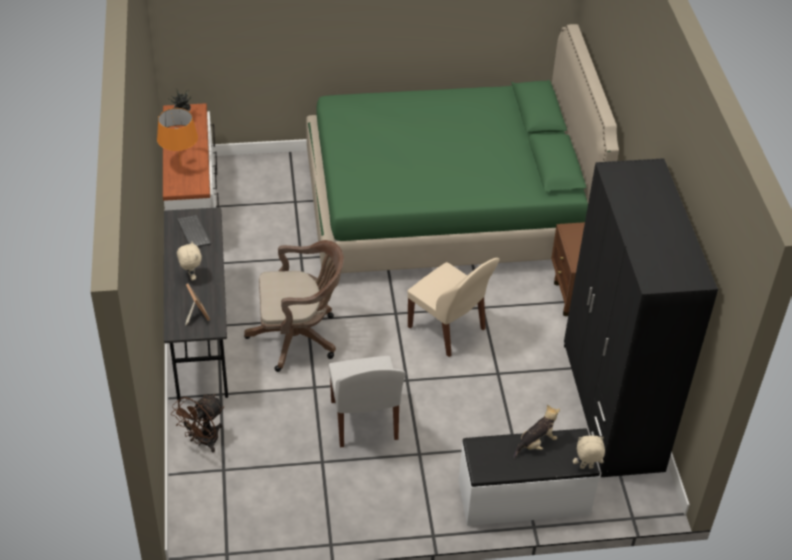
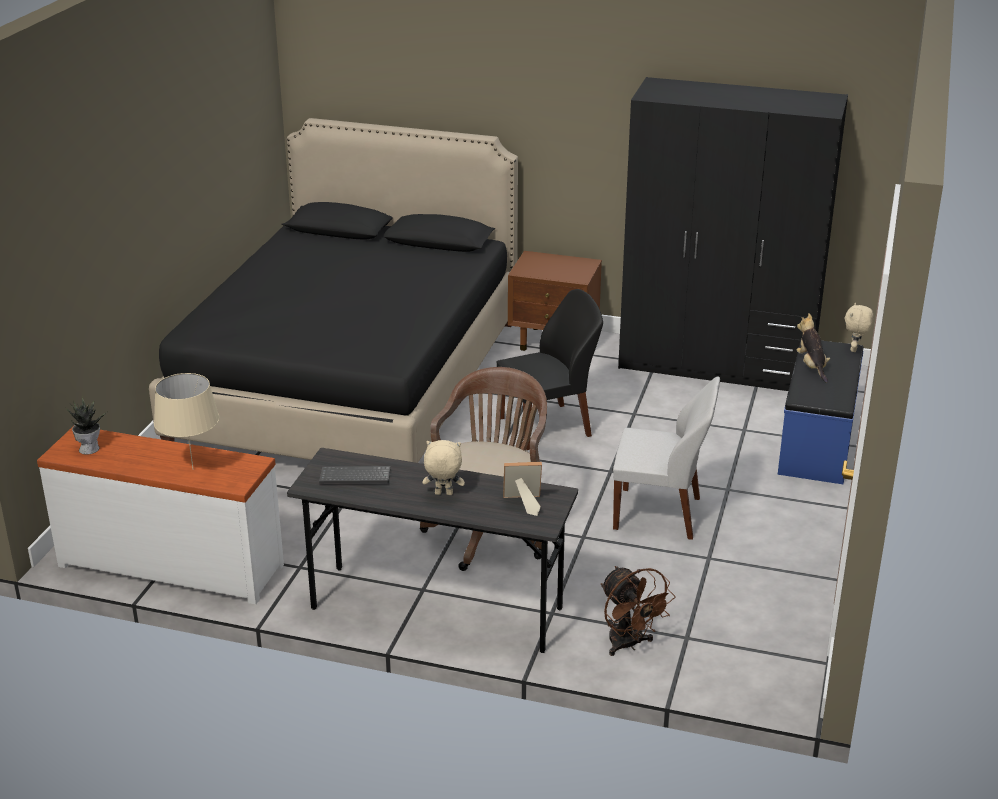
camera: 65 degrees left, 15 degrees down
(180, 166) = (193, 469): orange table lamp -> beige table lamp
(446, 209) = (351, 381): green bed -> black bed
(448, 329) = (547, 427): beige chair -> black chair
(524, 498) = (818, 442): white bench -> blue bench

